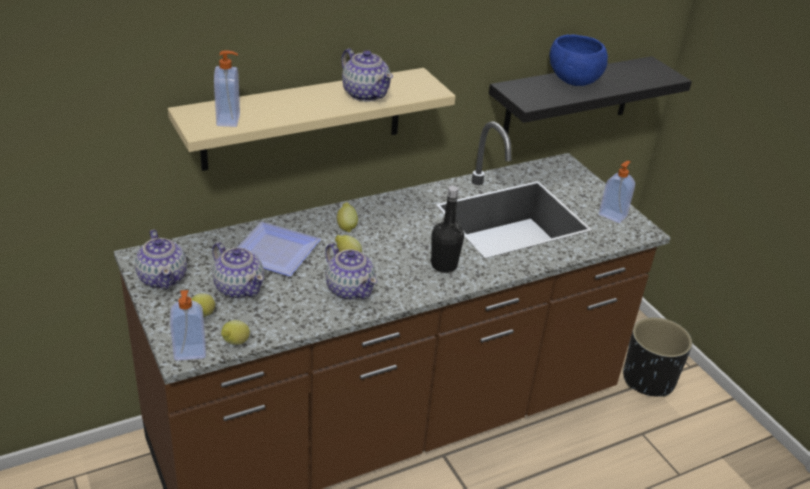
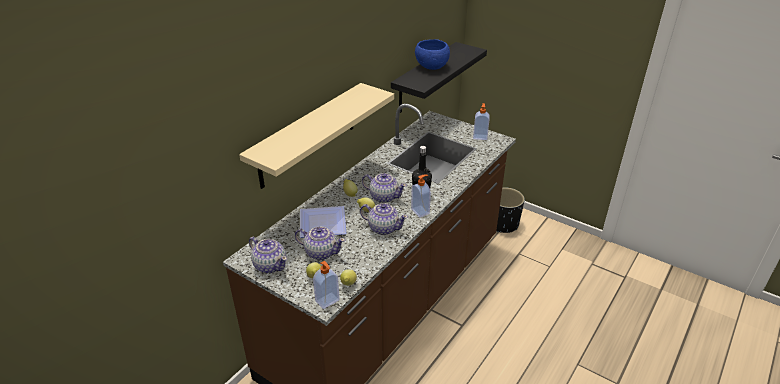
camera: 25 degrees left, 0 degrees up
(229, 120) = (285, 148): soap dispenser -> soap dispenser (420, 211)
(365, 94) = (346, 108): teapot -> teapot (384, 197)

